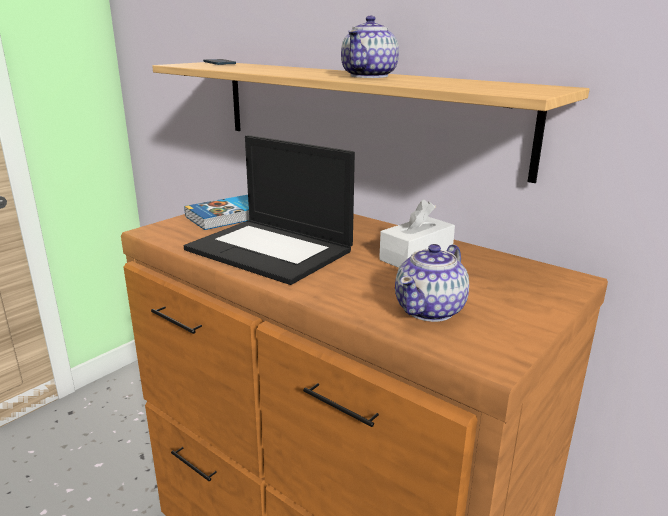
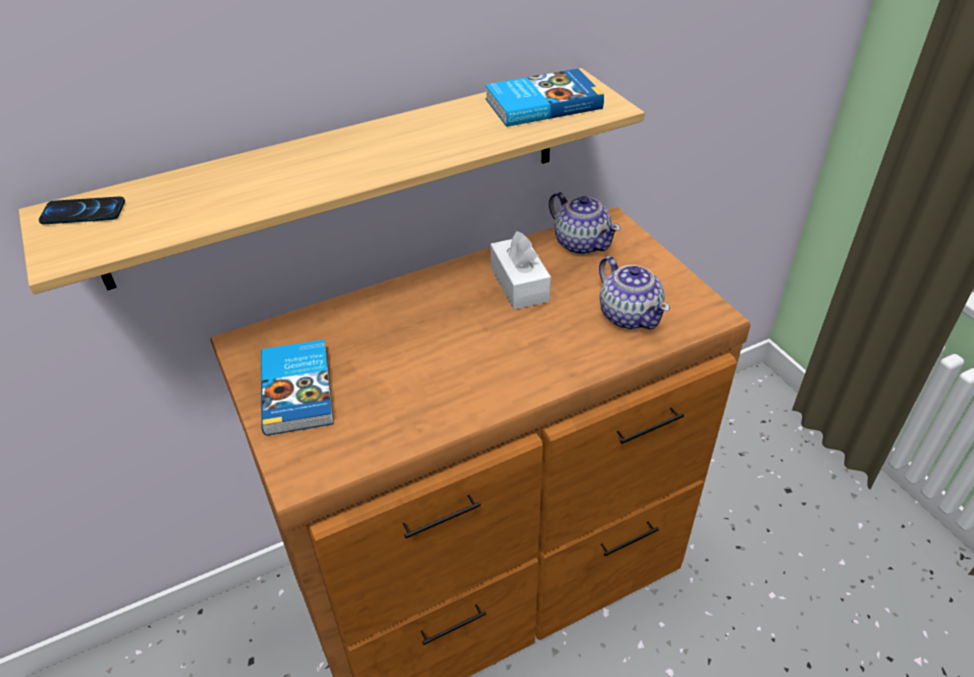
camera: 65 degrees left, 20 degrees up
(271, 250) = (441, 378): laptop -> none
(370, 76) = (406, 139): teapot -> teapot (581, 243)
(490, 85) = (541, 103): none -> book

